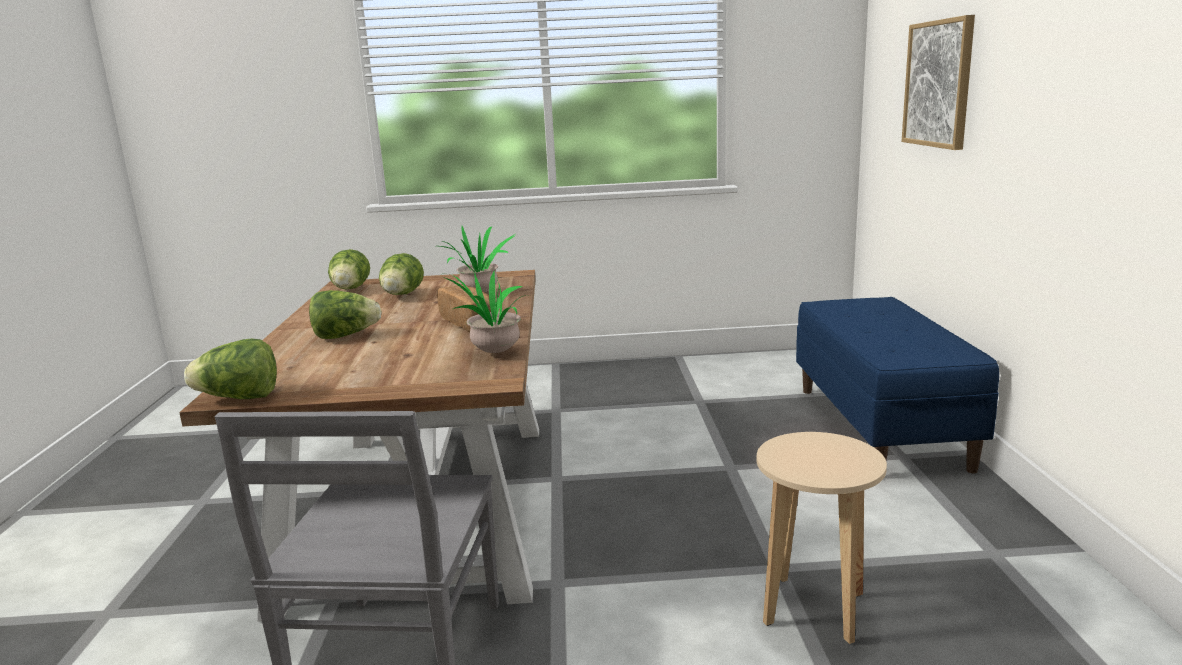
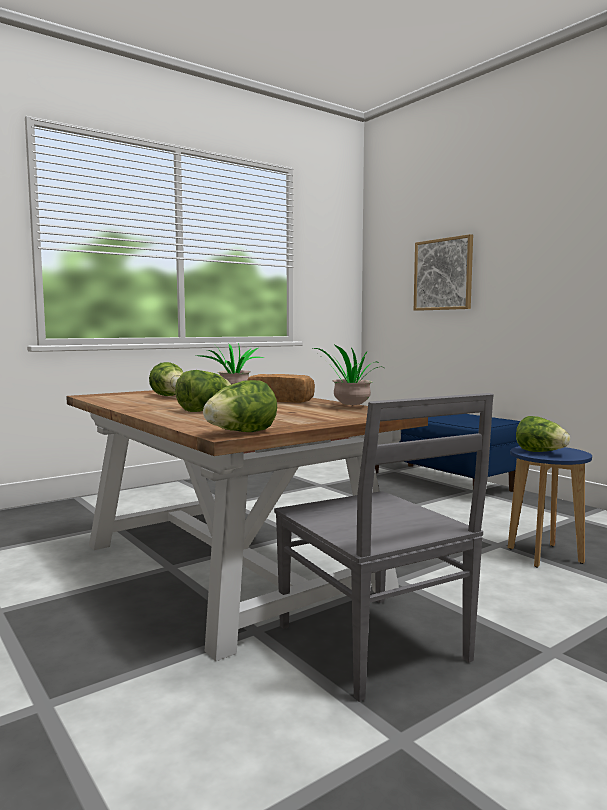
camera: 35 degrees left, 10 degrees down
(350, 290) = (109, 397): lettuce -> lettuce (540, 452)
(814, 609) = (545, 555): beige stool -> blue stool

